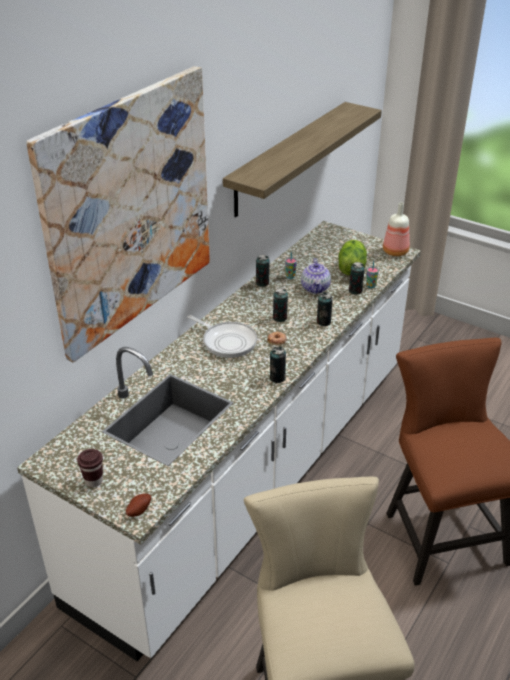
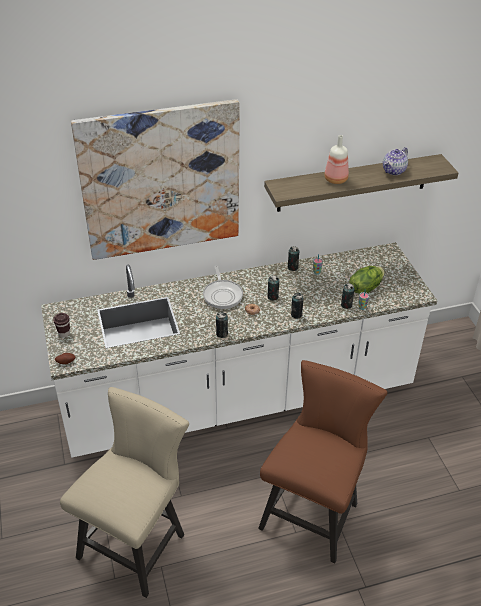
camera: 40 degrees right, 5 degrees up
(315, 288) = (322, 289): teapot -> teapot (394, 171)
(396, 252) = (416, 292): bottle -> bottle (336, 180)

